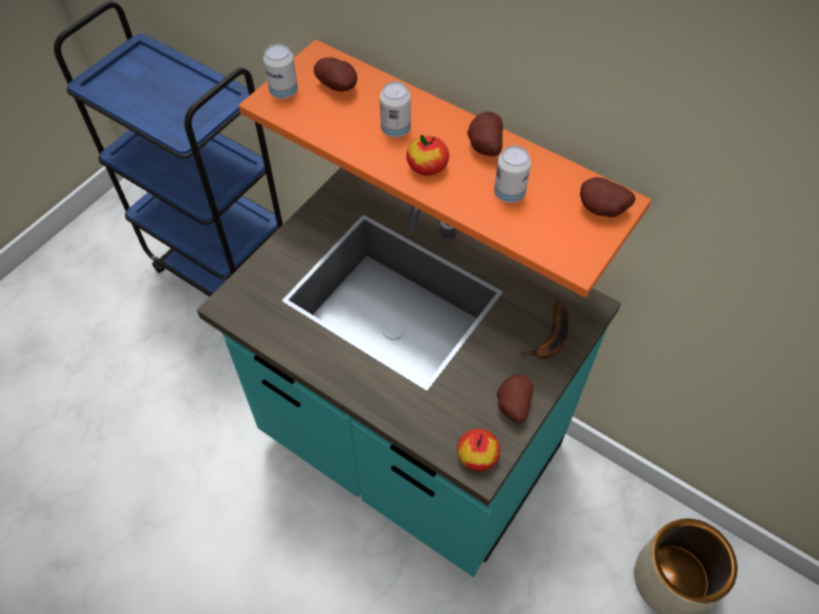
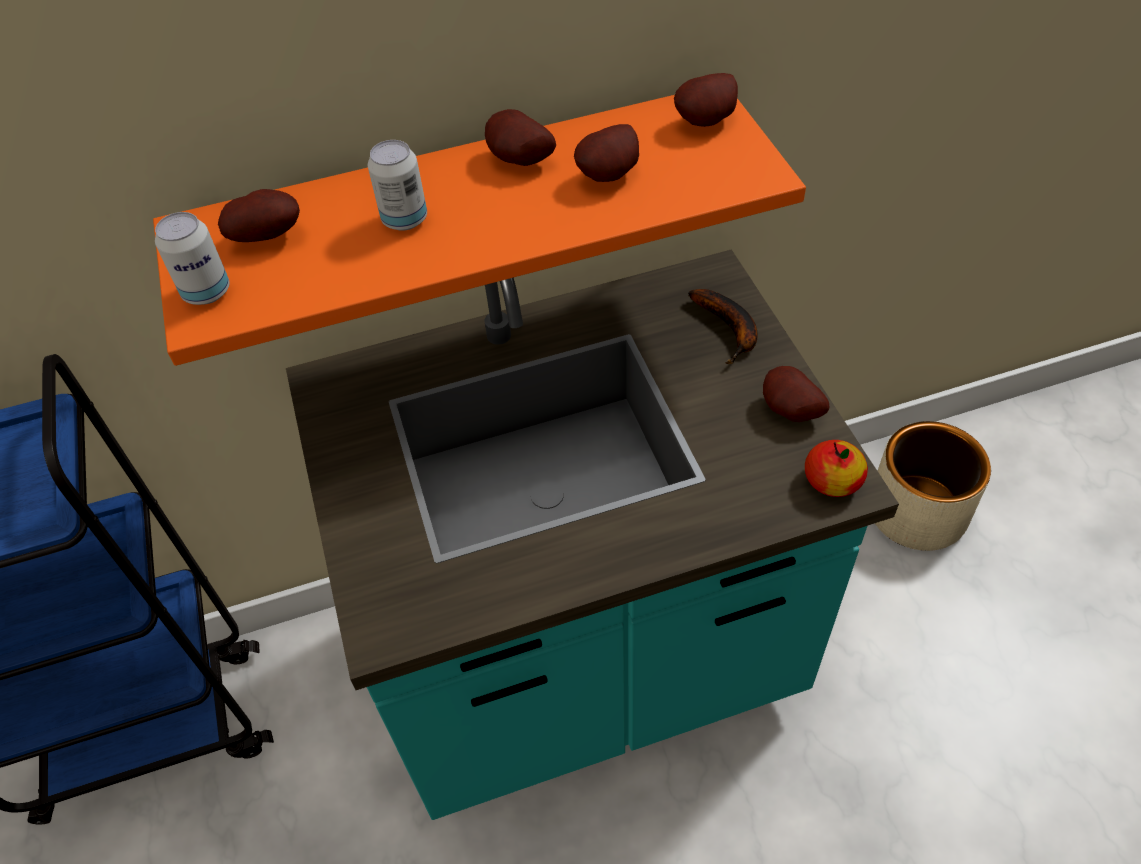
camera: 50 degrees left, 5 degrees down
(427, 166) = (496, 221): apple -> none
(509, 194) = (611, 176): can -> potato

